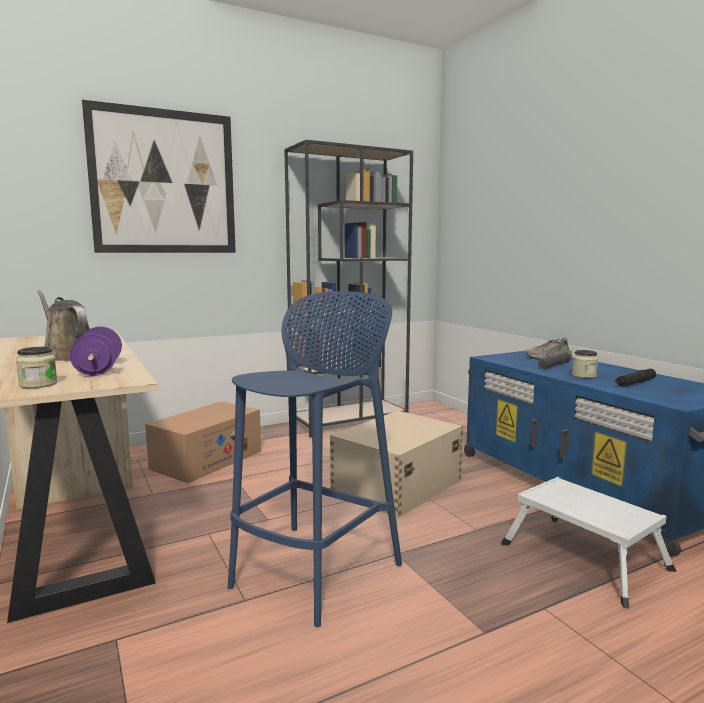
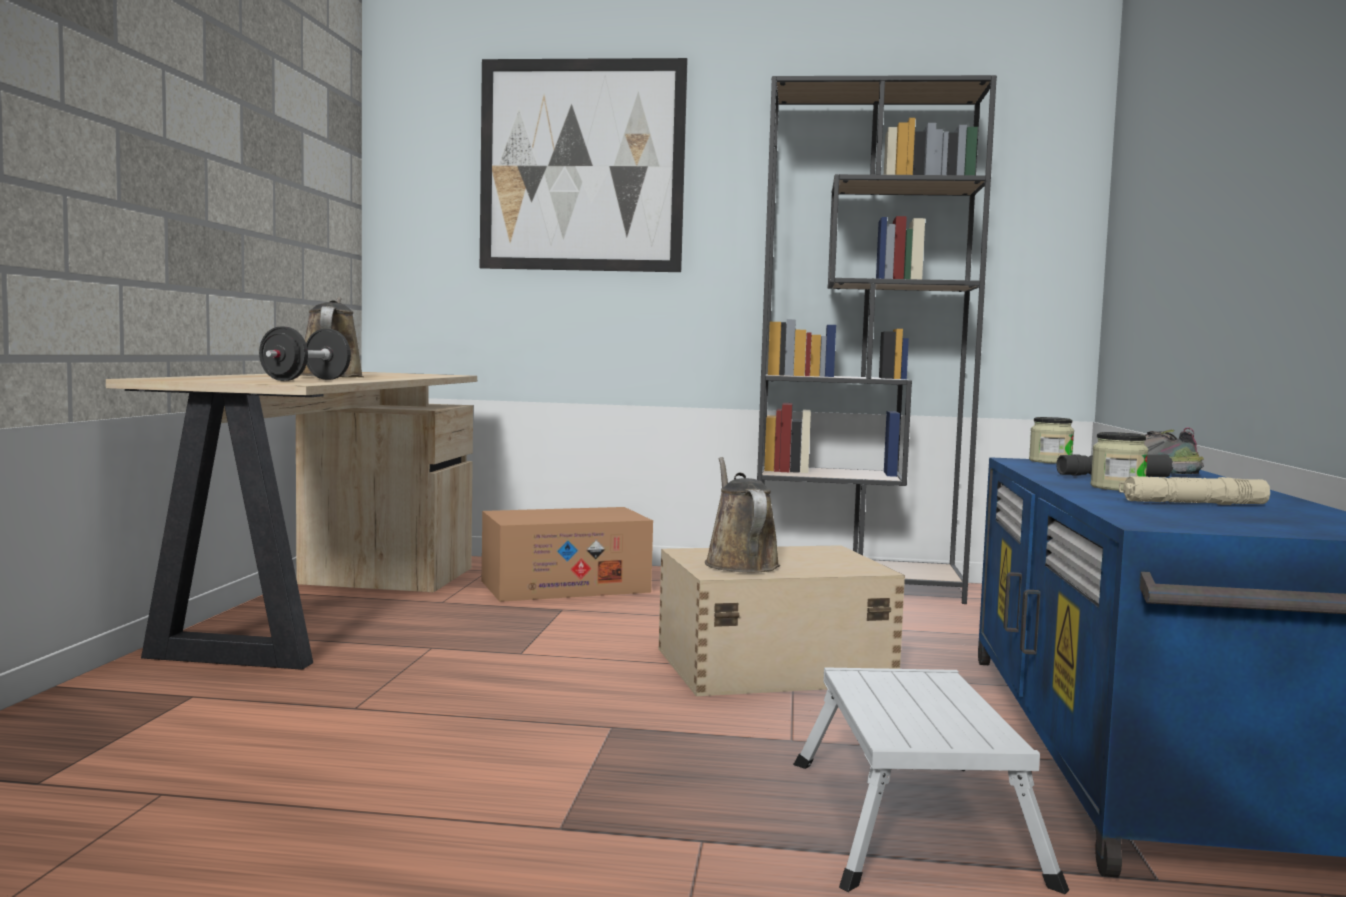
camera: 35 degrees right, 5 degrees down
(38, 384) = (211, 379): jar -> jar (1050, 461)
(98, 369) = (306, 380): purple dumbbell -> black dumbbell
(314, 571) = (476, 709): blue stool -> none
(388, 436) = (739, 563): none -> brown watering can
(635, 383) = (1192, 503): black flashlight -> beige flashlight

